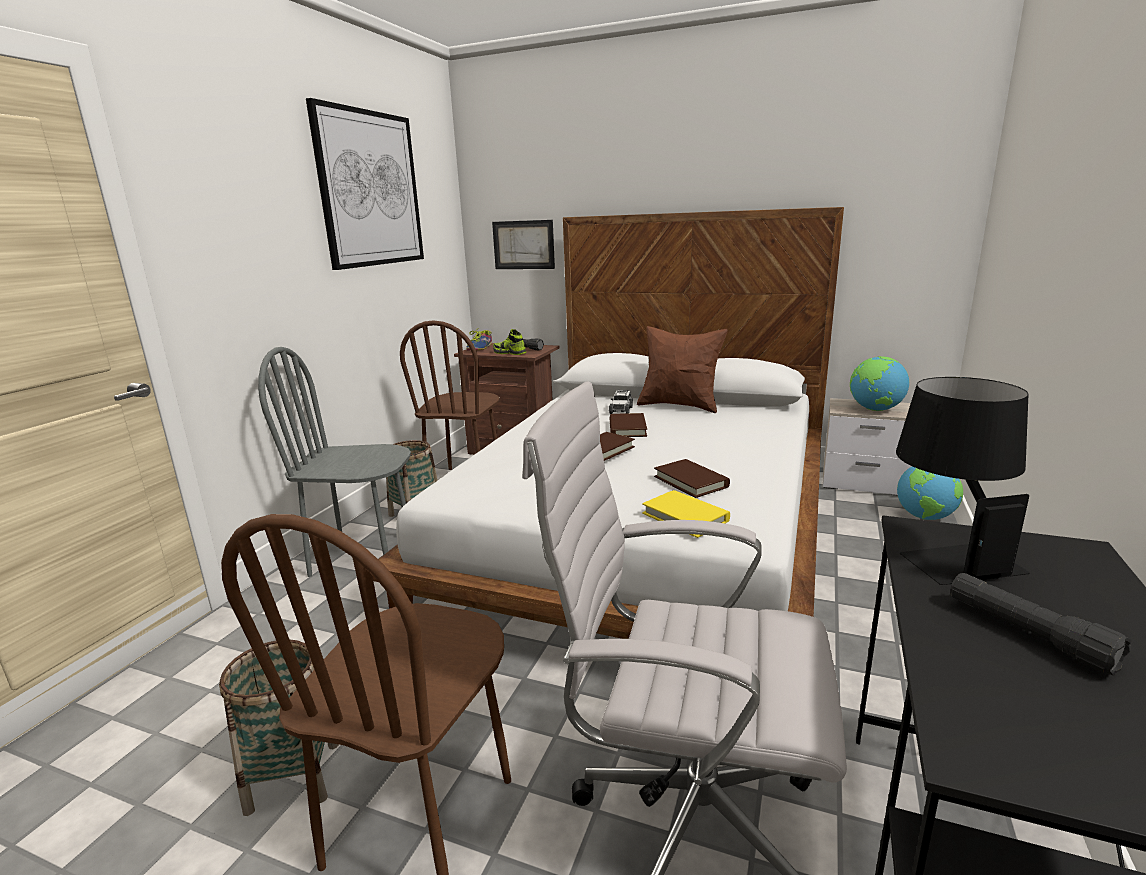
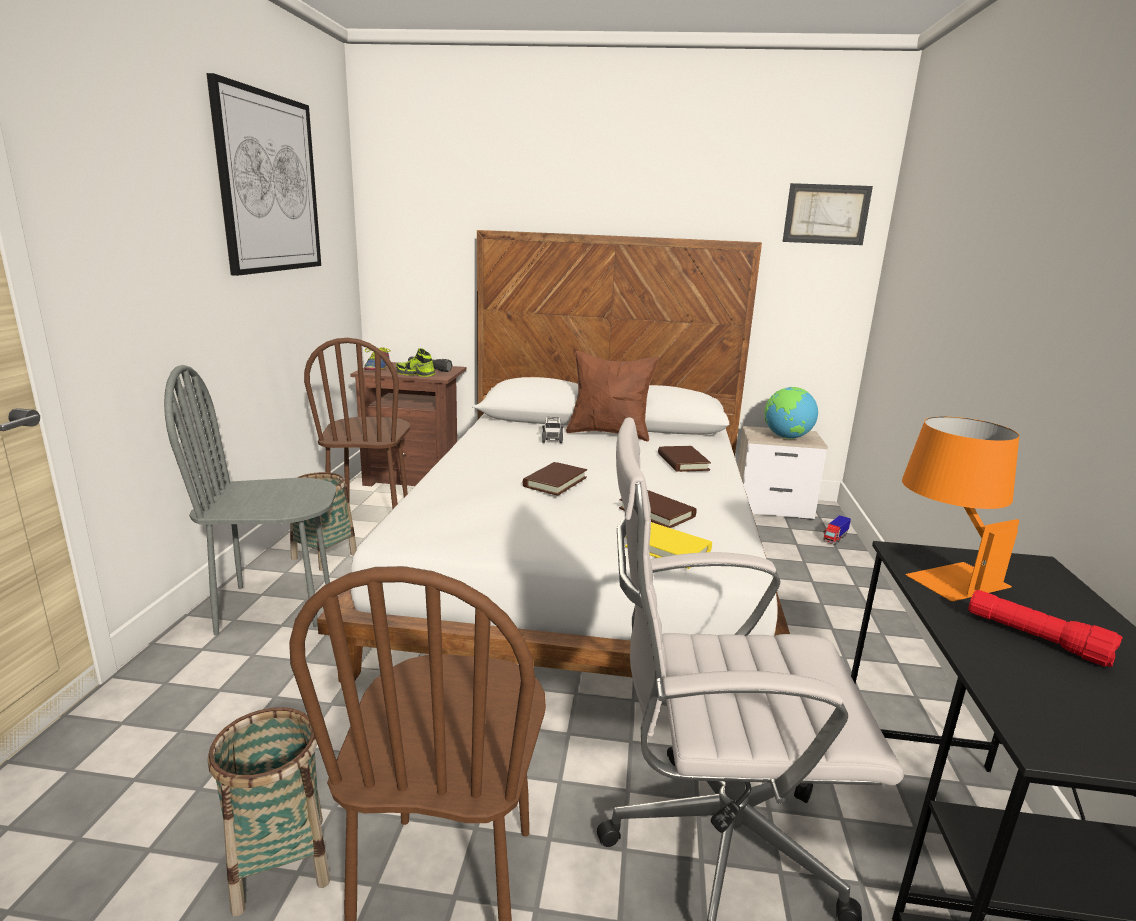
camera: 15 degrees left, 0 degrees up
(523, 245) = (428, 256): picture -> picture (826, 214)
(627, 428) = (569, 458): brown book -> brown book (683, 462)
(925, 517) = (835, 538): globe -> toy truck
(946, 552) = (941, 572): black table lamp -> orange table lamp
(1027, 634) = (1035, 639): black flashlight -> red flashlight

